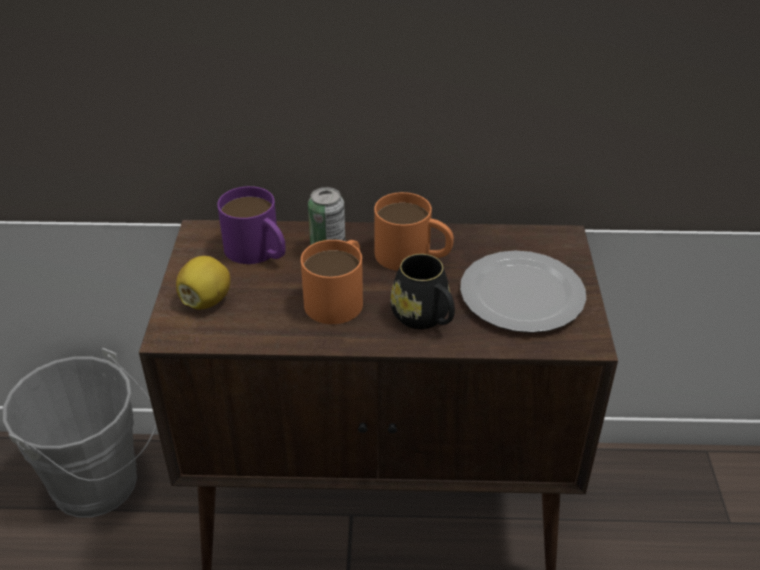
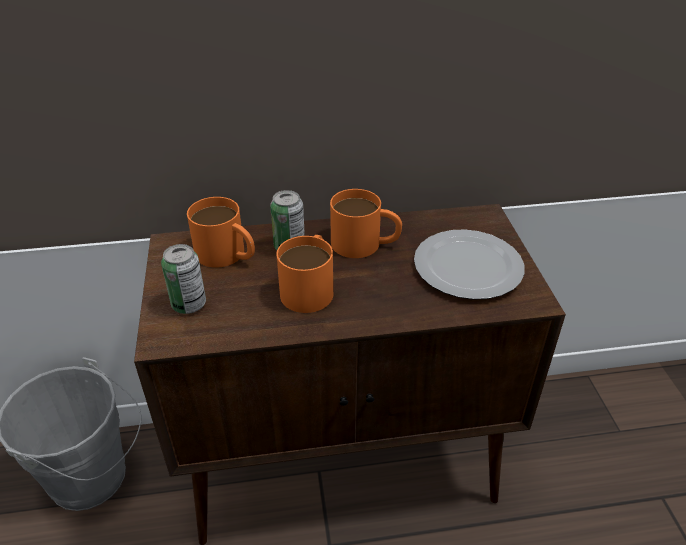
camera: 10 degrees left, 0 degrees up
(206, 300) = (189, 304): lemon -> can
(258, 252) = (227, 255): purple mug -> orange mug
(425, 318) = (391, 297): black mug -> none

